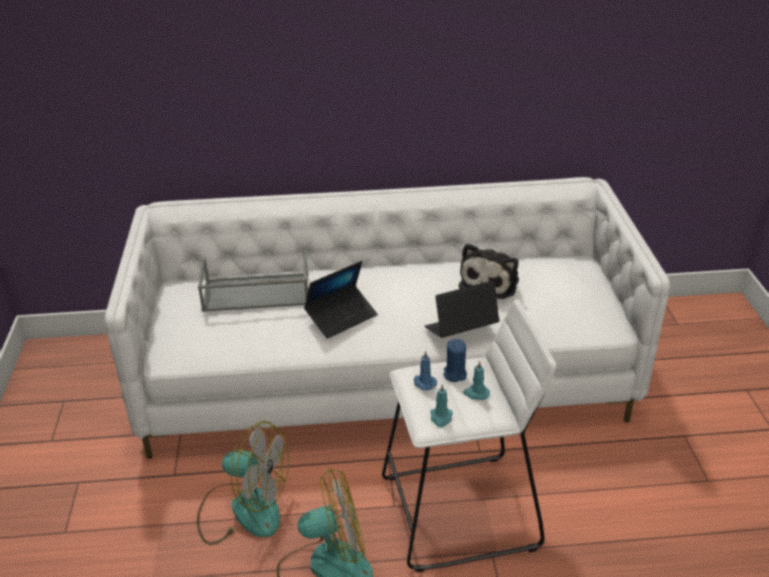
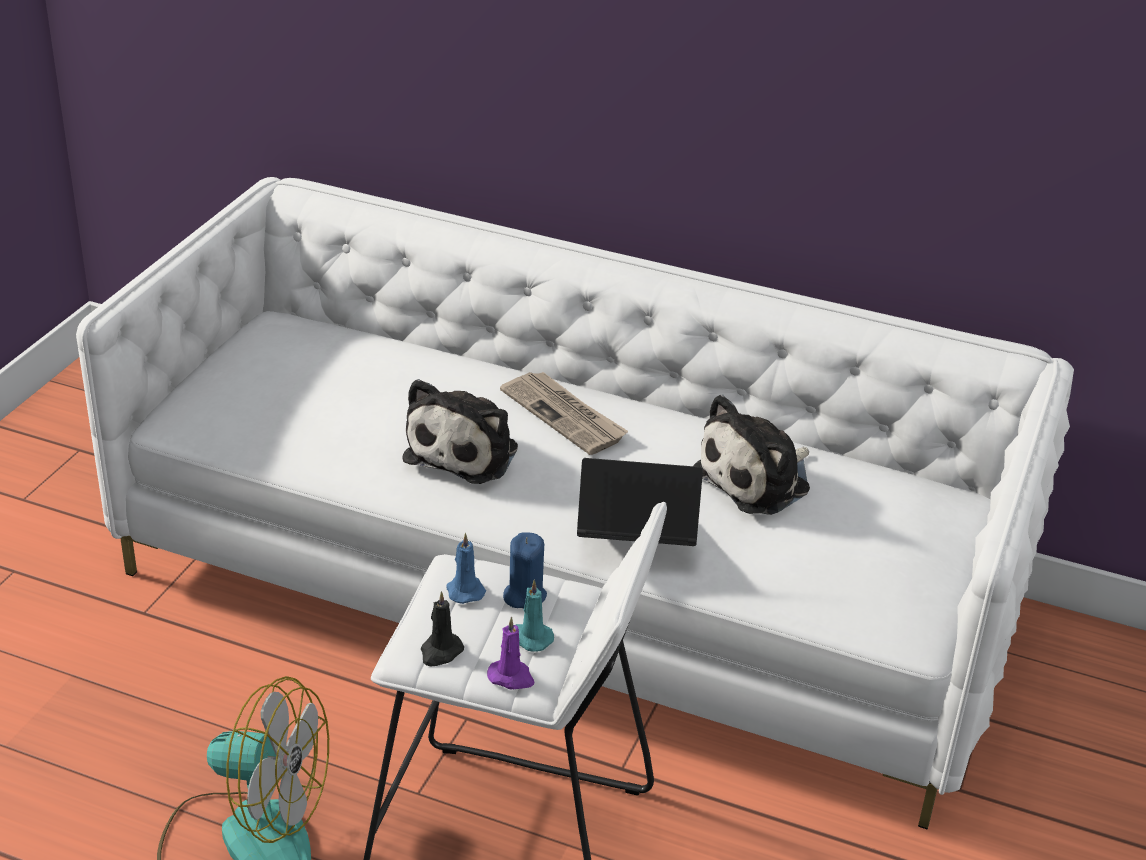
camera: 25 degrees right, 0 degrees up
(244, 509) = (199, 702): fan -> none
(255, 293) = (368, 369): grey tray -> none
(341, 317) = (466, 451): laptop -> plush toy
(376, 282) = (565, 415): none -> newspaper
(441, 418) = (440, 652): turquoise candle -> black candle
(485, 416) = (511, 677): none -> purple candle

